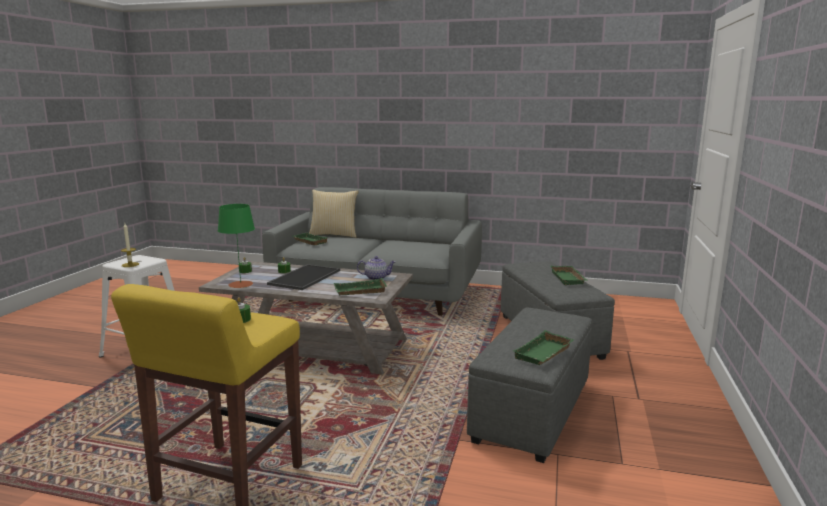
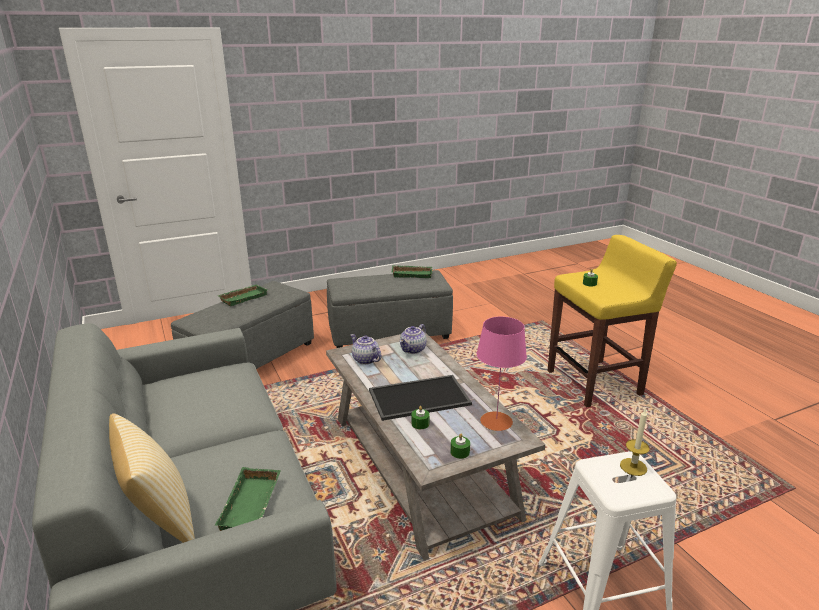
camera: 130 degrees left, 10 degrees up
(240, 284) = (496, 421): green table lamp -> pink table lamp
(359, 291) = (413, 350): green tray -> teapot

